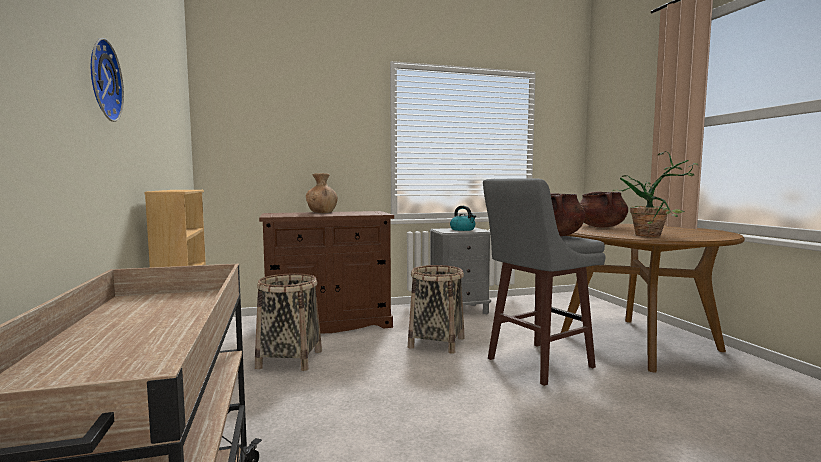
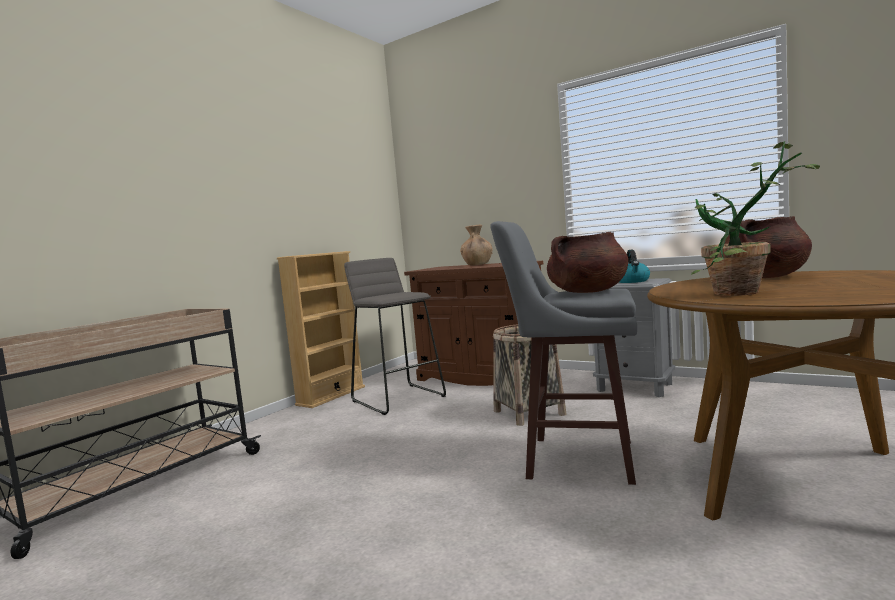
camera: 50 degrees right, 0 degrees up
(101, 80) = (214, 191): wall clock -> none
(290, 359) = (399, 398): basket -> grey stool

